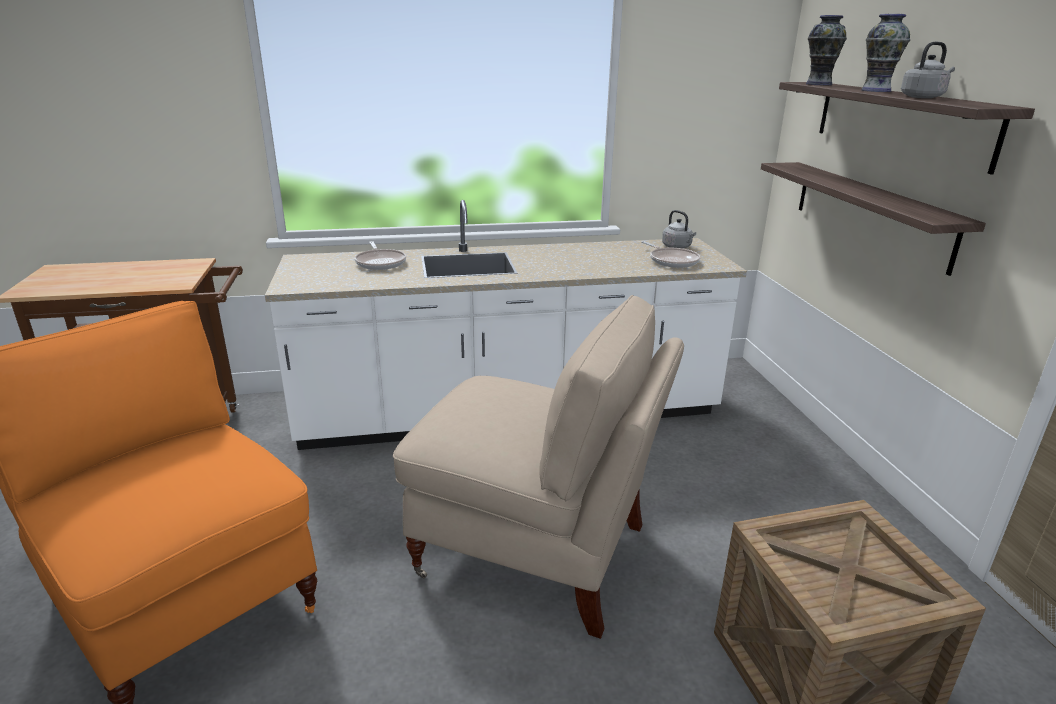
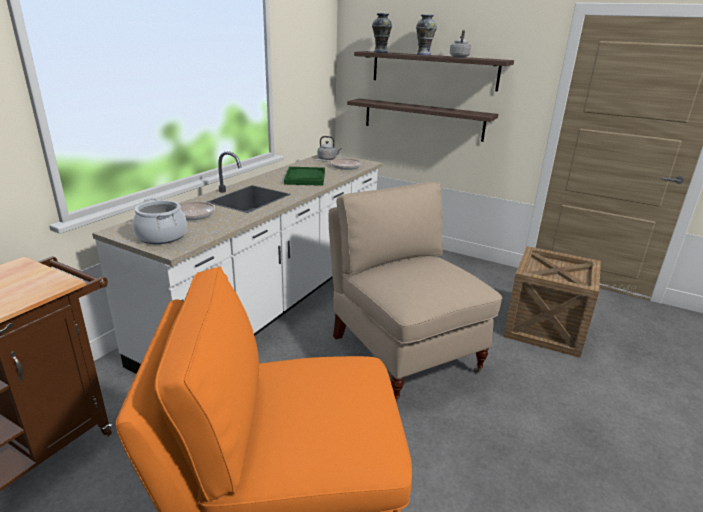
camera: 50 degrees left, 0 degrees up
(311, 274) = (162, 236): none -> cooking pot
(537, 552) = (403, 352): beige chair -> beige chair turned 90 degrees counterclockwise
(583, 260) = (305, 178): none -> green tray

